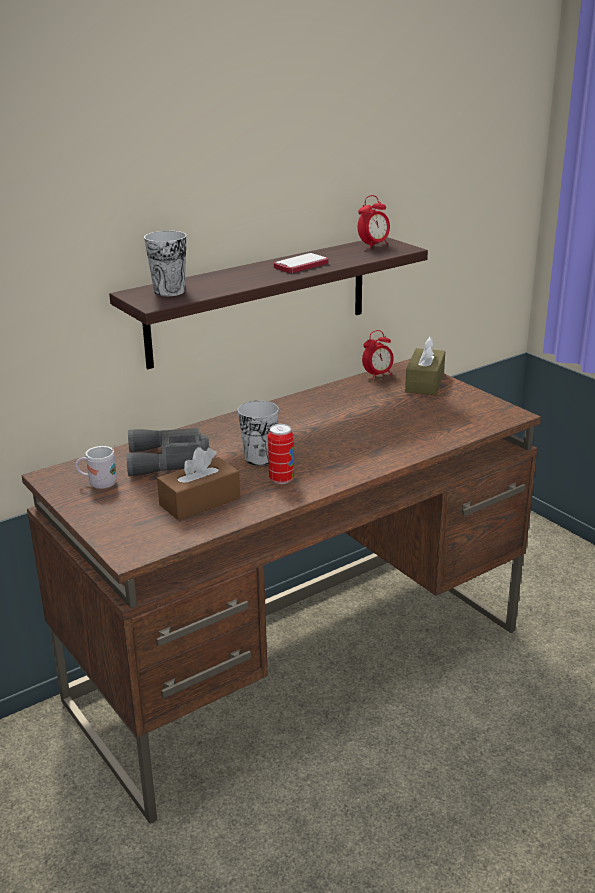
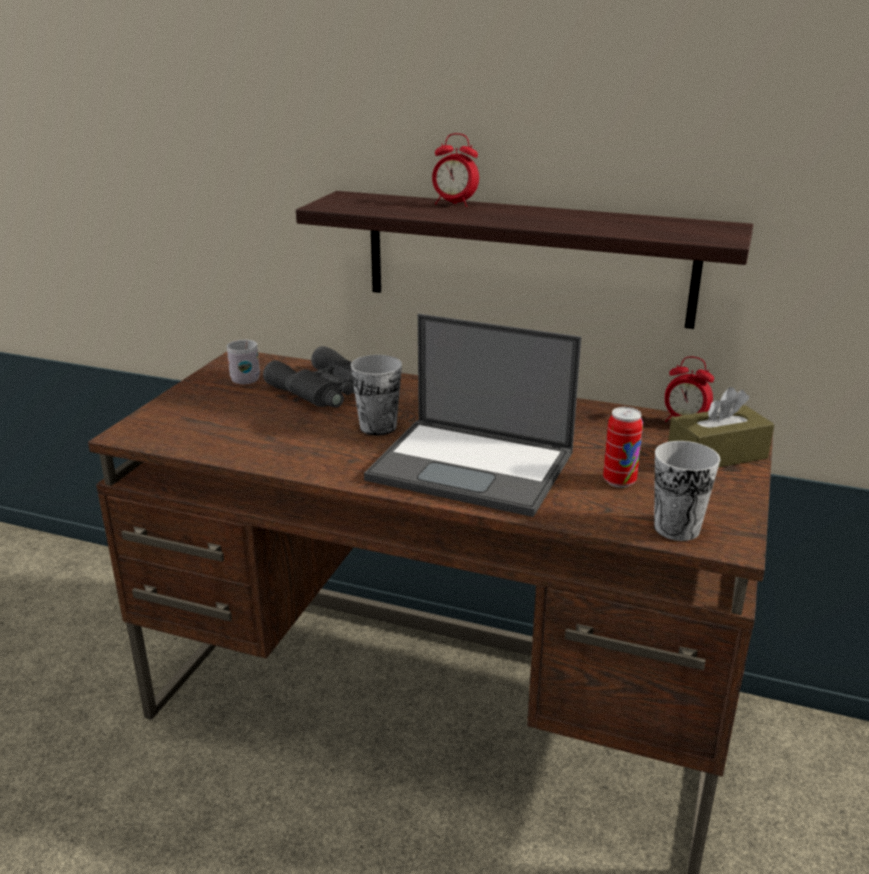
camera: 55 degrees right, 0 degrees up
(169, 291) = (370, 202): cup -> cup (676, 528)
(200, 501) = (254, 430): brown tissue box -> none
(281, 479) = (344, 452): can -> can (619, 481)
(301, 265) = (550, 218): phone -> none
(355, 446) = (474, 466): none -> laptop
(373, 245) = (697, 227): alarm clock -> alarm clock (454, 204)

